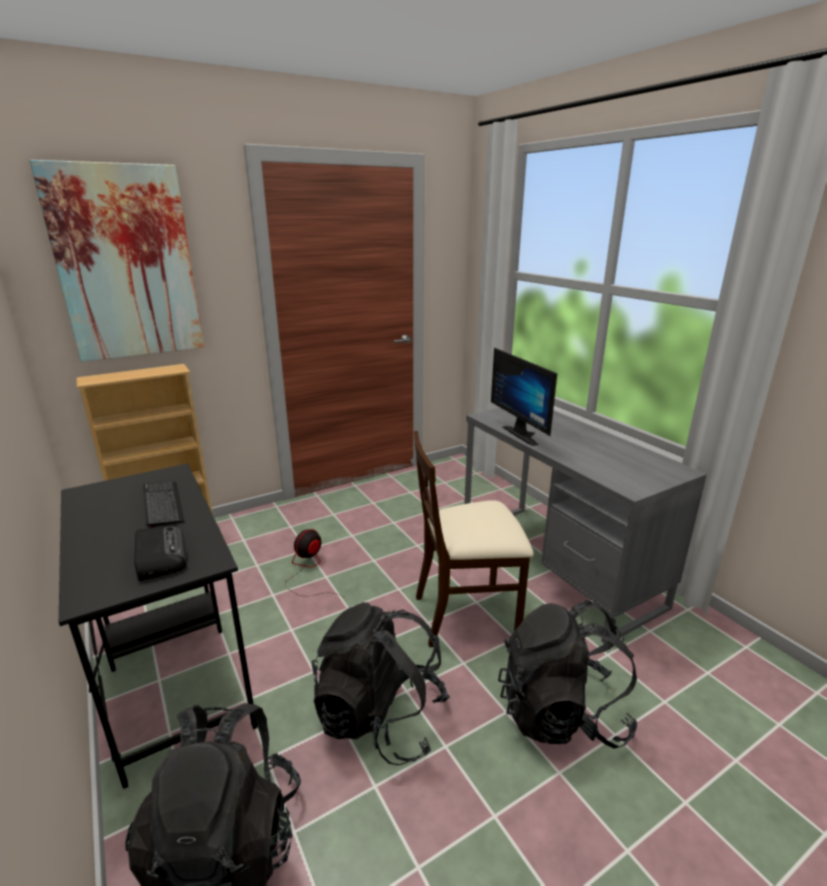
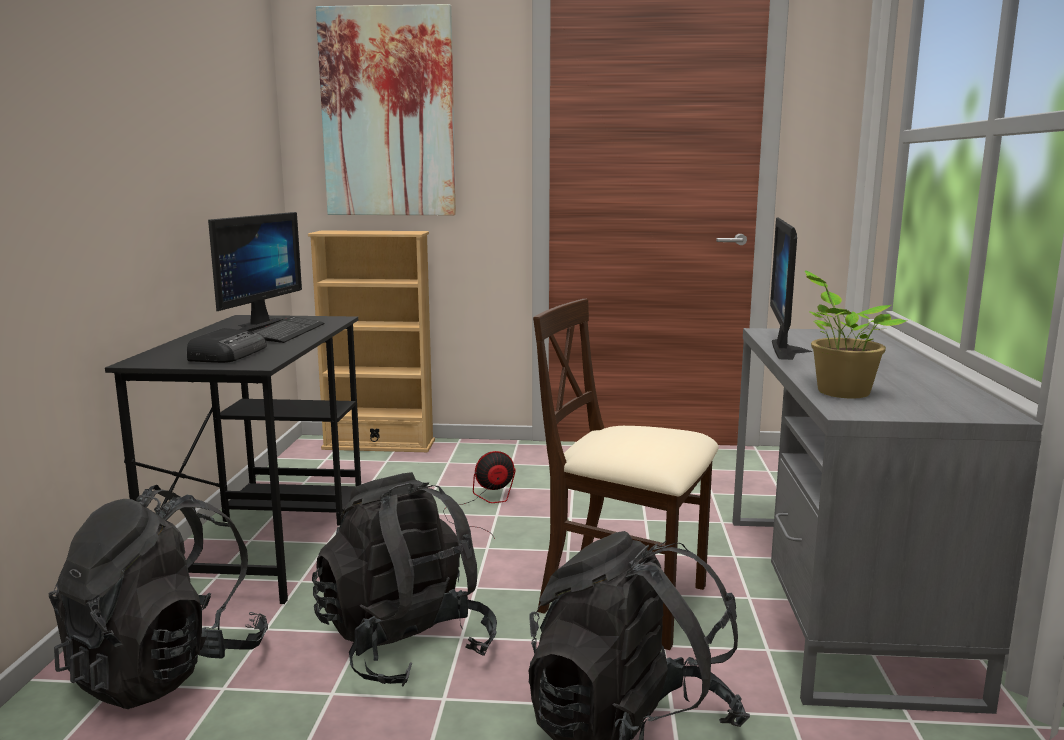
camera: 35 degrees right, 10 degrees down
(111, 504) = (252, 326): none -> monitor
(602, 471) = (839, 391): none -> potted plant

